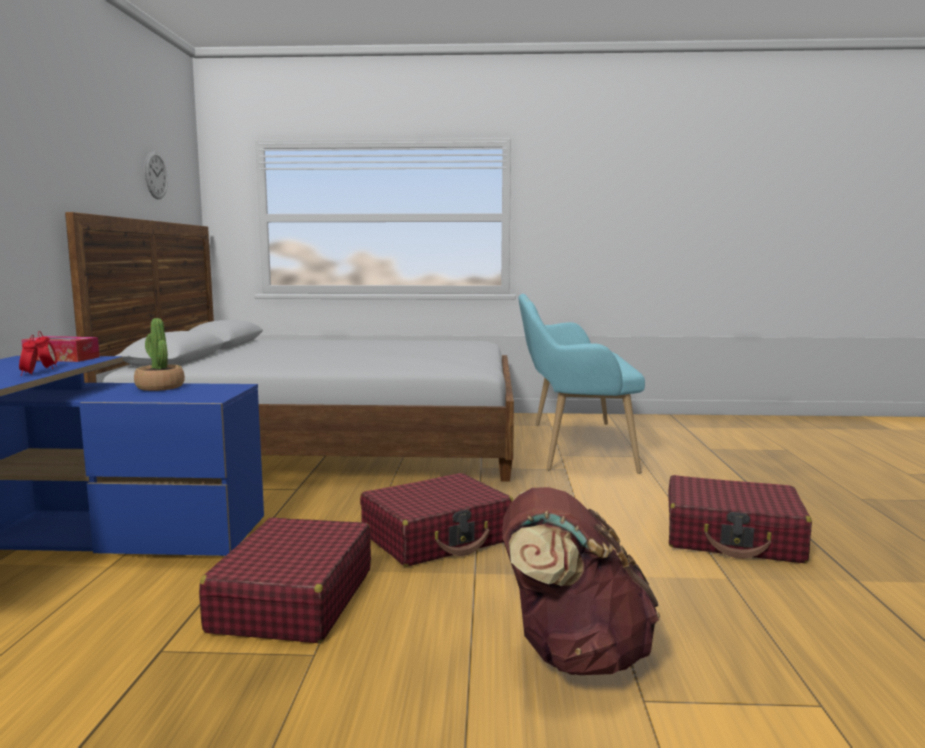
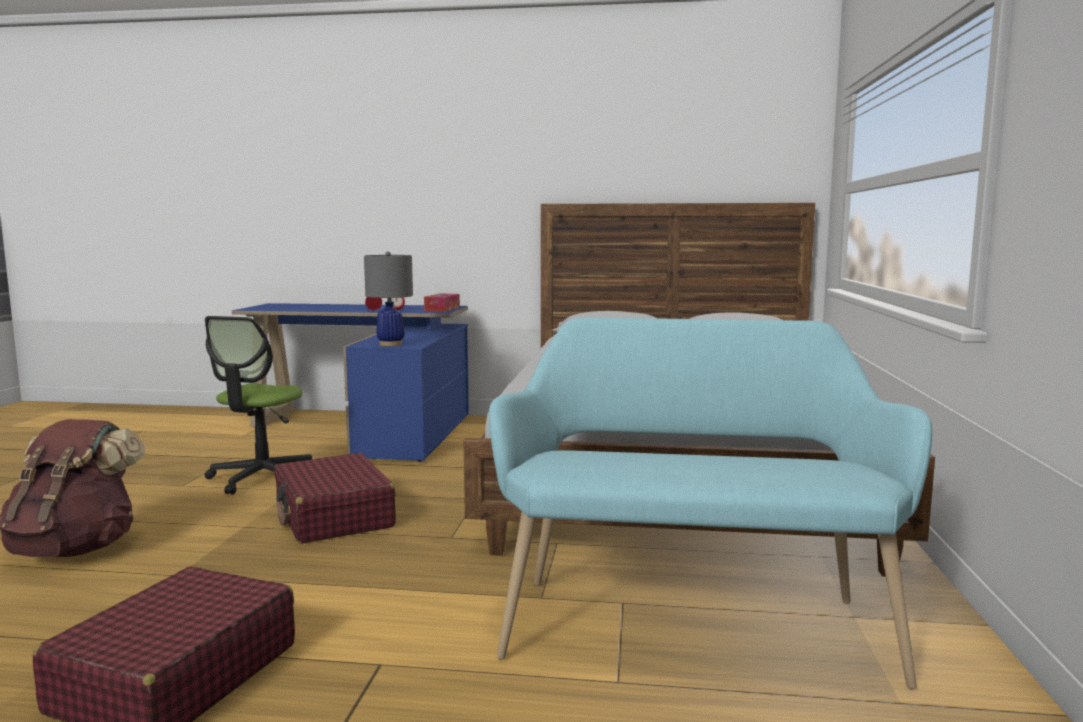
camera: 95 degrees right, 0 degrees up
(155, 175) = (711, 155): wall clock -> none
(160, 387) = (421, 337): potted plant -> none
(220, 391) = (390, 344): none -> grey table lamp
(293, 600) = (261, 478): red suitcase -> office chair

